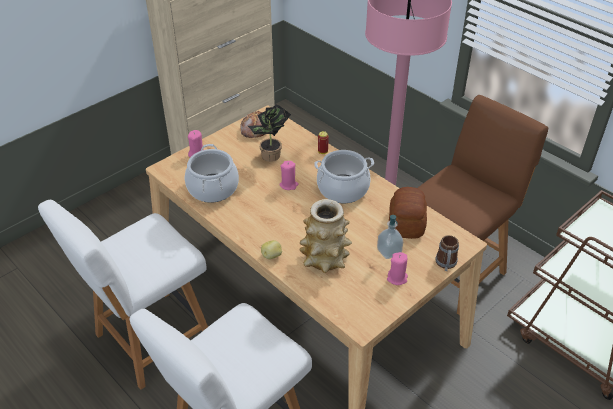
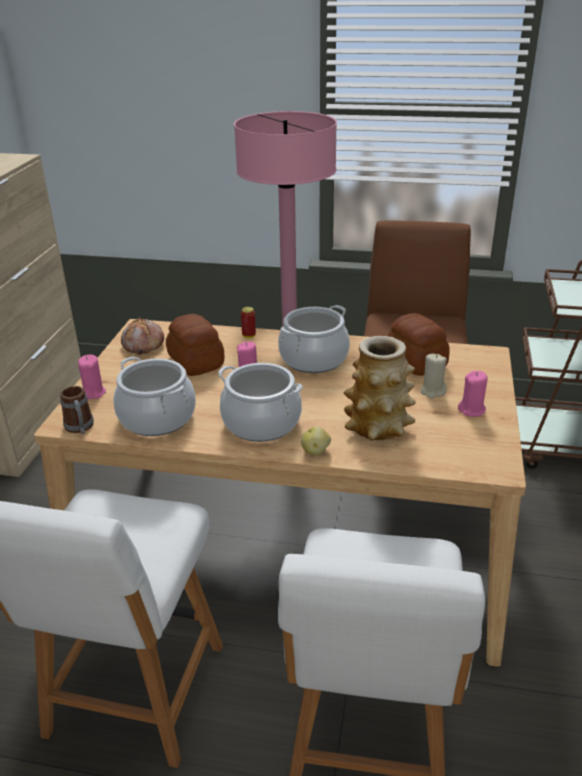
camera: 35 degrees left, 10 degrees down
(263, 221) = (261, 422): none -> cooking pot
(271, 157) = (195, 362): potted plant -> bread
(389, 251) = (432, 391): soap dispenser -> beige candle
(445, 265) = (498, 378): mug -> mug (80, 428)

